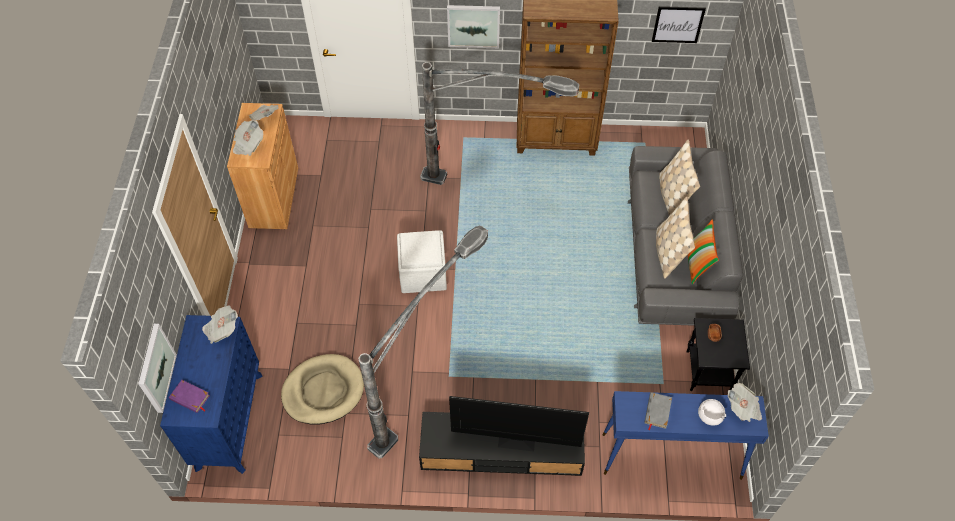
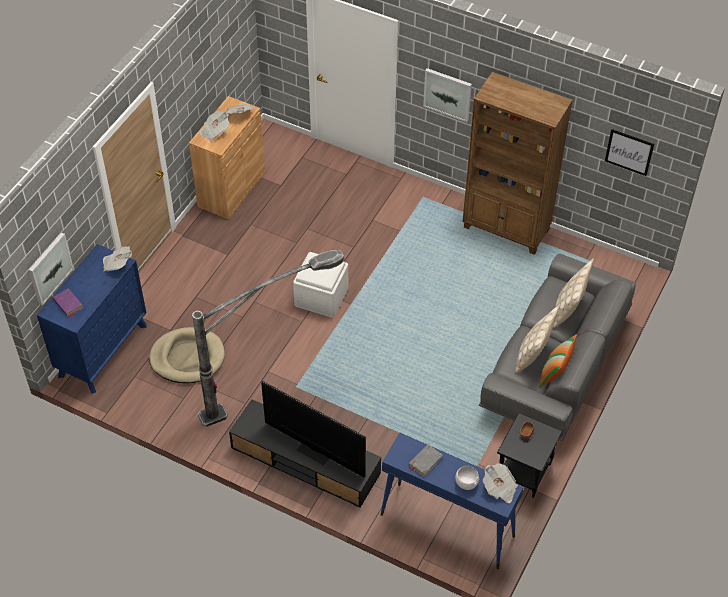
camera: 25 degrees right, 5 degrees down
(492, 189) = (422, 250): floor lamp -> none

